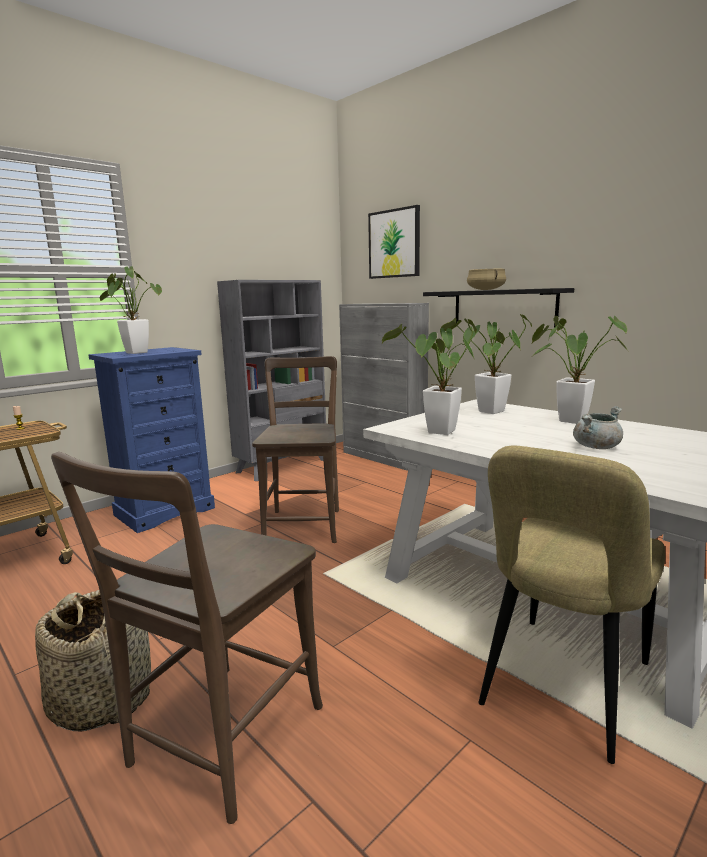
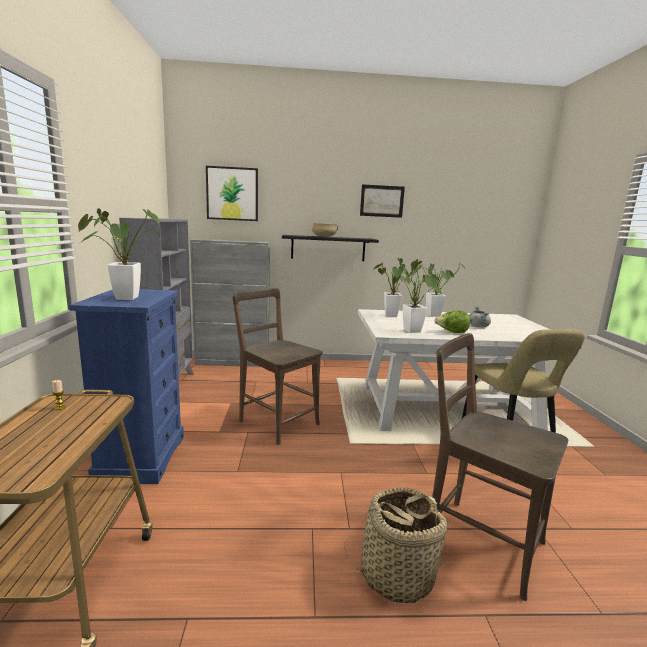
camera: 50 degrees left, 0 degrees up
(220, 742) = (478, 540): brown chair -> brown chair turned 150 degrees clockwise
(501, 444) = (452, 332): none -> lettuce
(589, 220) = (382, 201): none -> picture

